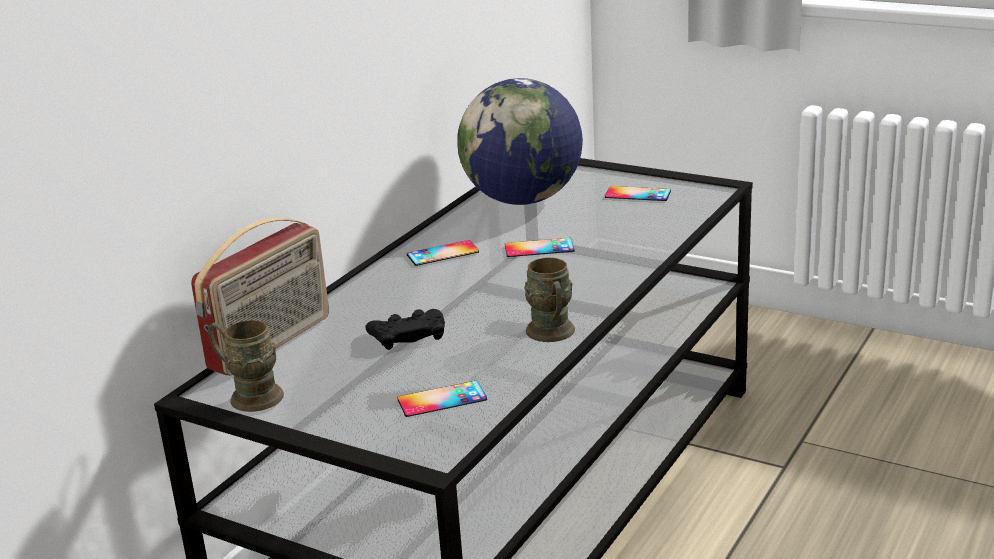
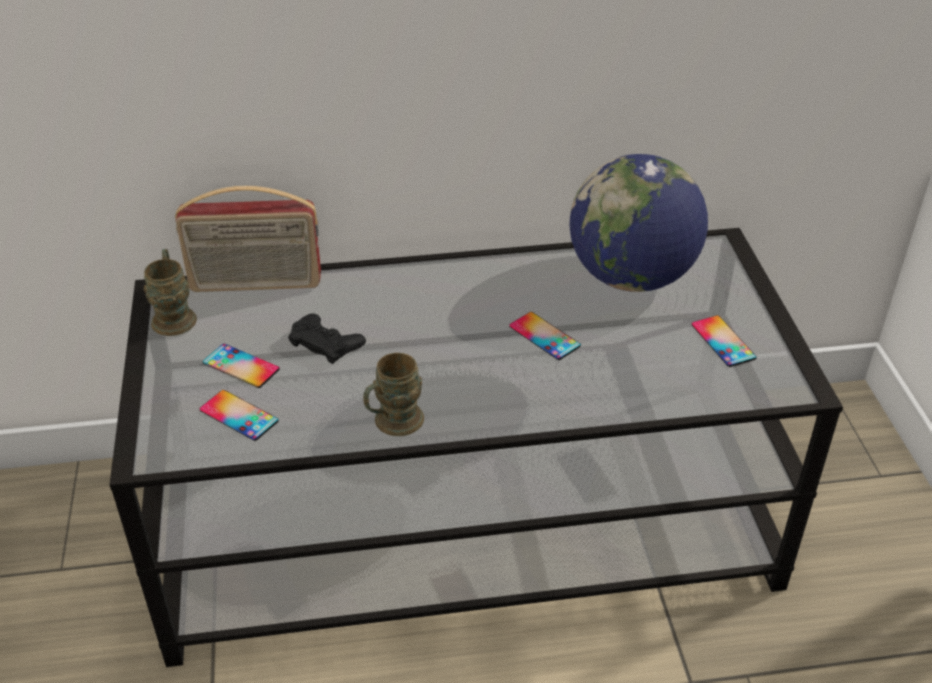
camera: 50 degrees right, 15 degrees up
(442, 253) = (480, 287): phone -> phone (241, 366)

